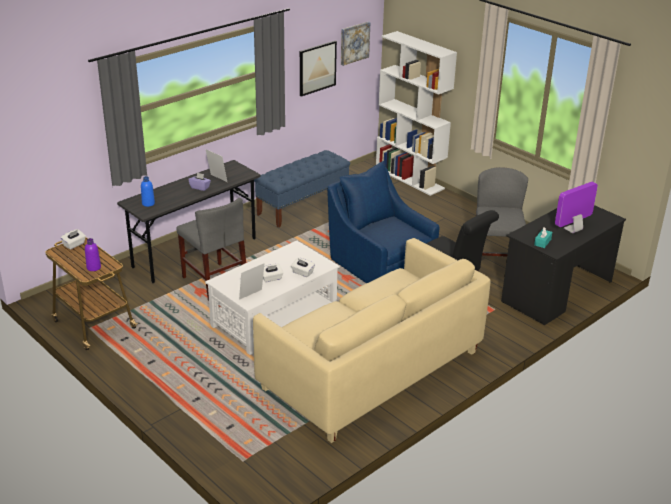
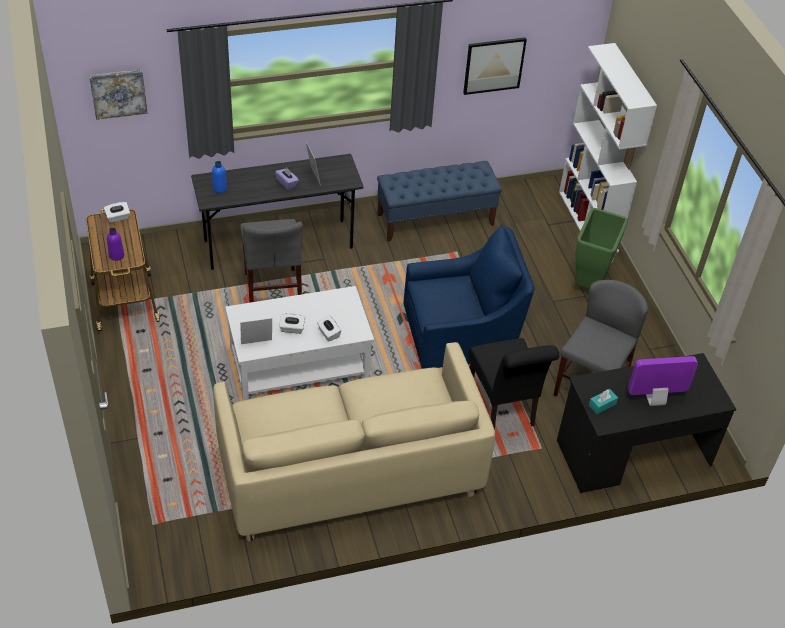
camera: 25 degrees right, 15 degrees up
(354, 43) = (556, 43): picture -> picture (118, 93)
(380, 263) = (462, 333): blue armchair -> blue armchair turned 90 degrees clockwise
(441, 211) = (589, 284): none -> green trash can

